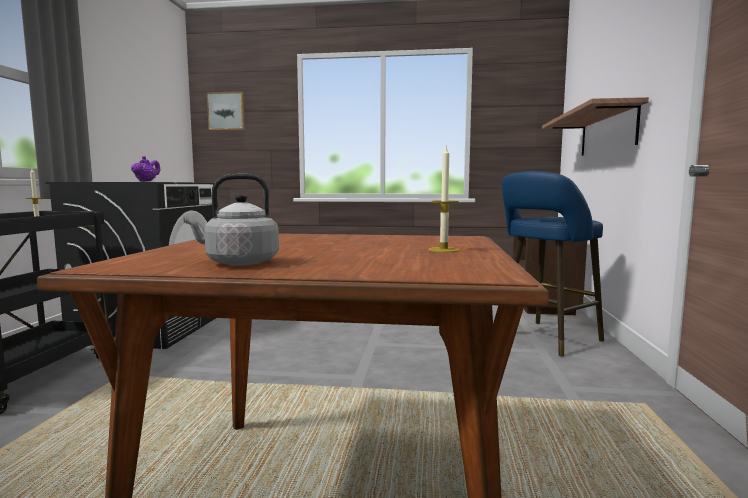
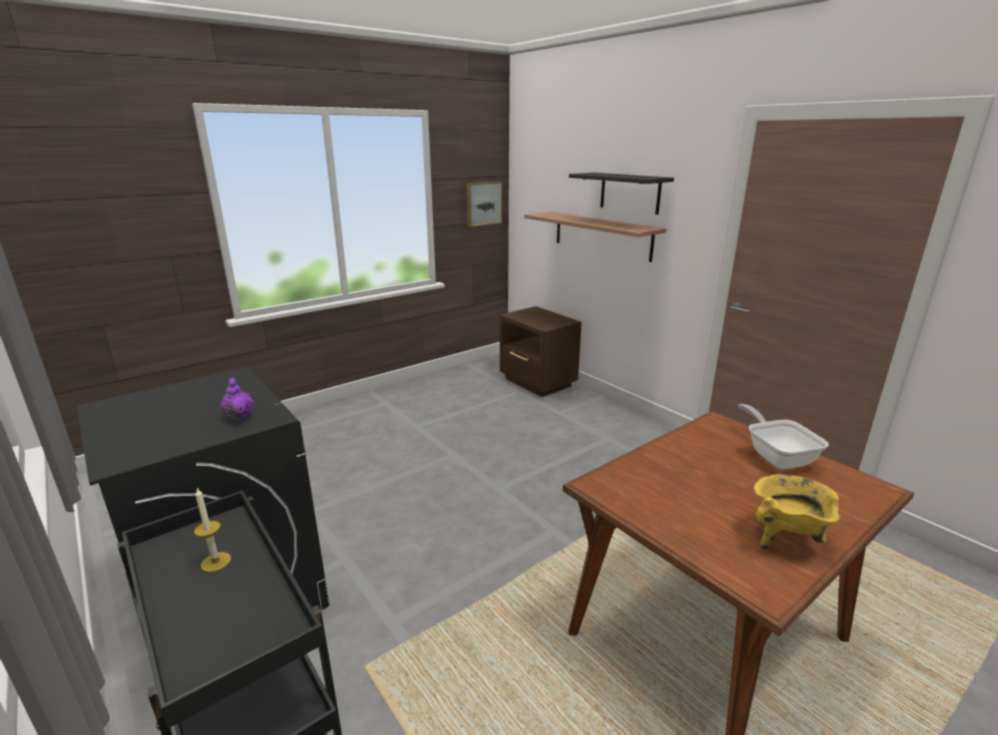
camera: 45 degrees left, 15 degrees up
(226, 111) = (69, 200): picture -> picture (483, 203)
(238, 263) = (786, 539): grey kettle -> yellow cooking pot
(443, 250) = (776, 456): candle -> frying pan
(544, 339) = (592, 424): blue stool -> none
(625, 72) = (630, 193): none -> black shelf

